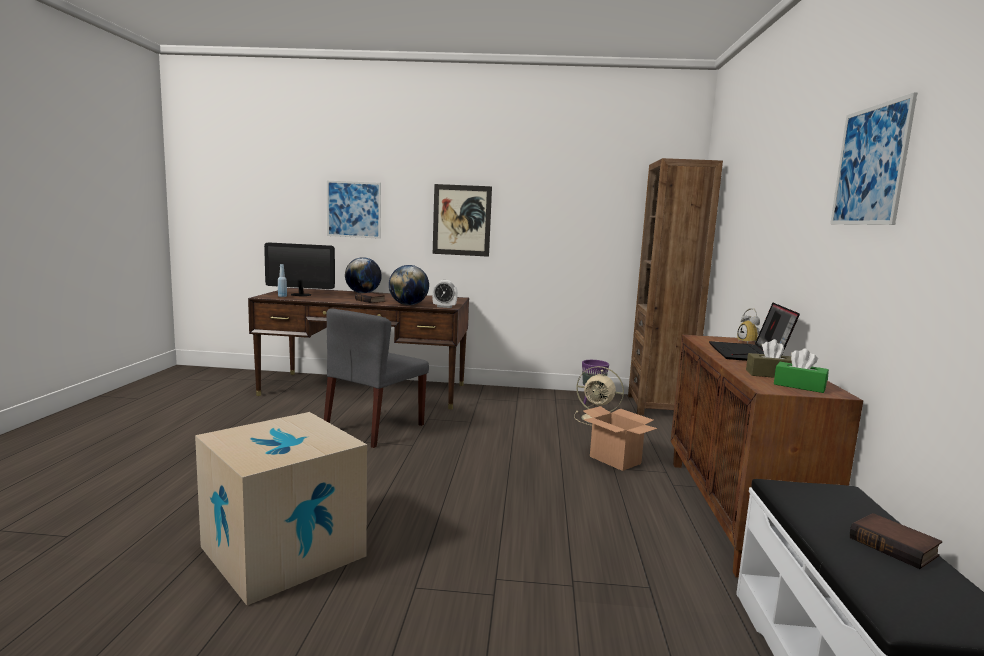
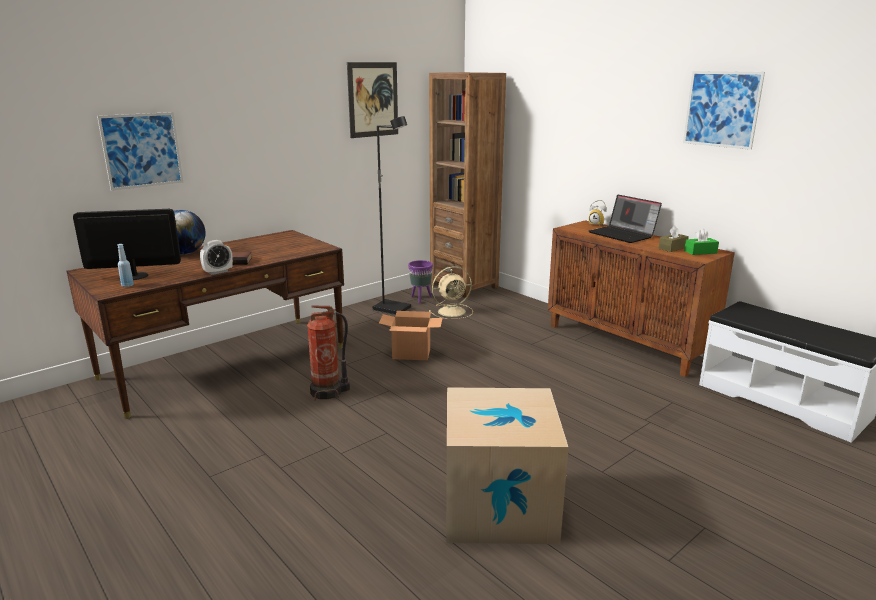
camera: 45 degrees left, 10 degrees up
(301, 295) = (134, 276): monitor -> monitor turned 150 degrees counterclockwise
(374, 428) = (328, 392): grey chair -> fire extinguisher
(408, 305) = (286, 255): globe -> none
(444, 307) = (321, 248): alarm clock -> alarm clock (218, 272)
(461, 220) = (272, 146): picture -> picture (373, 99)
(550, 400) = (392, 309): none -> black floor lamp
(615, 460) = (521, 338): cardboard box -> cardboard box (412, 354)
(895, 546) = (804, 324): book -> none

